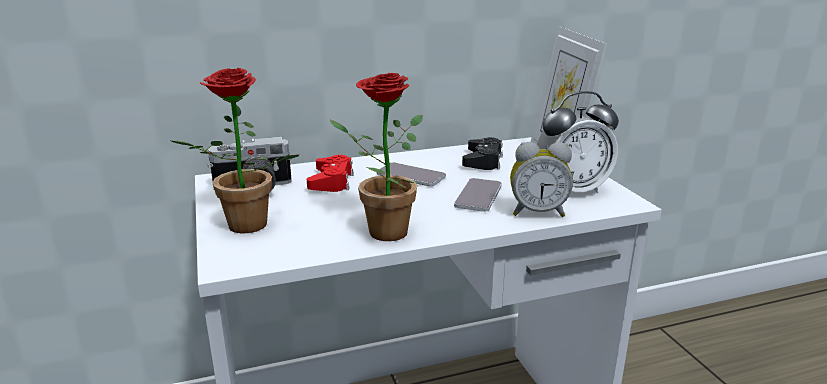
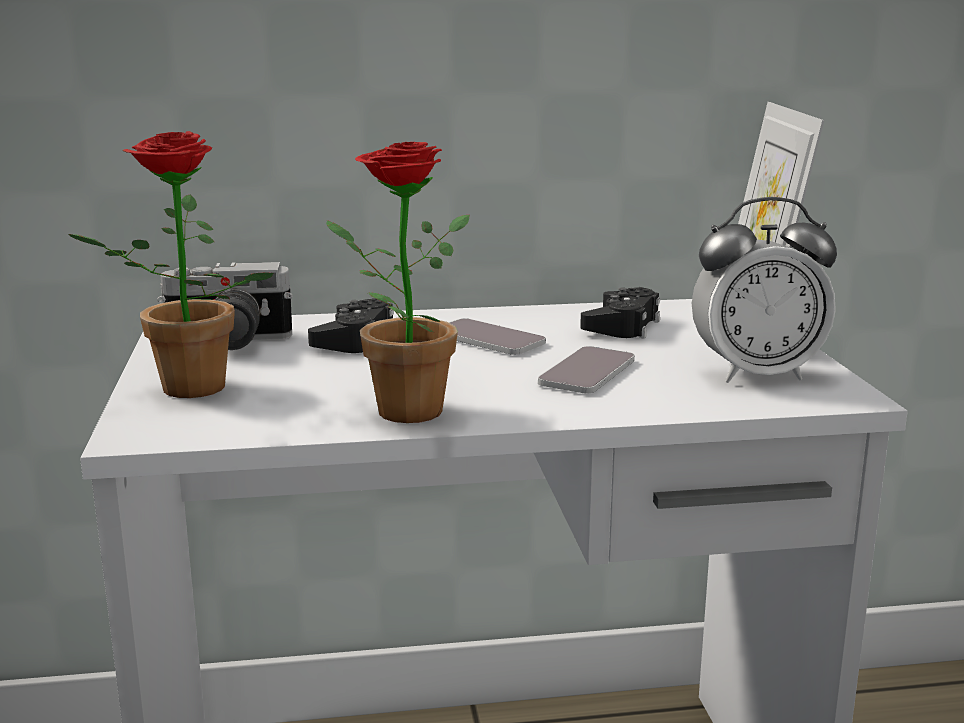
camera: 10 degrees right, 5 degrees down
(331, 181) = (355, 339): red game controller -> black game controller
(537, 212) = (677, 400): alarm clock -> none

